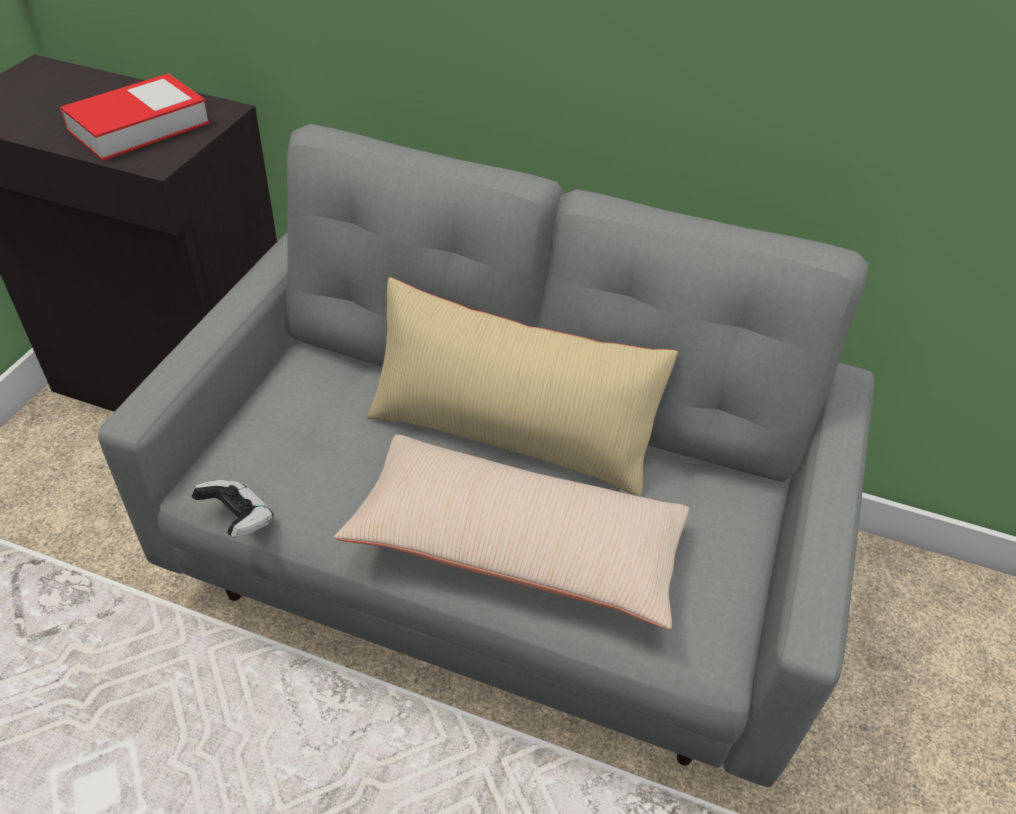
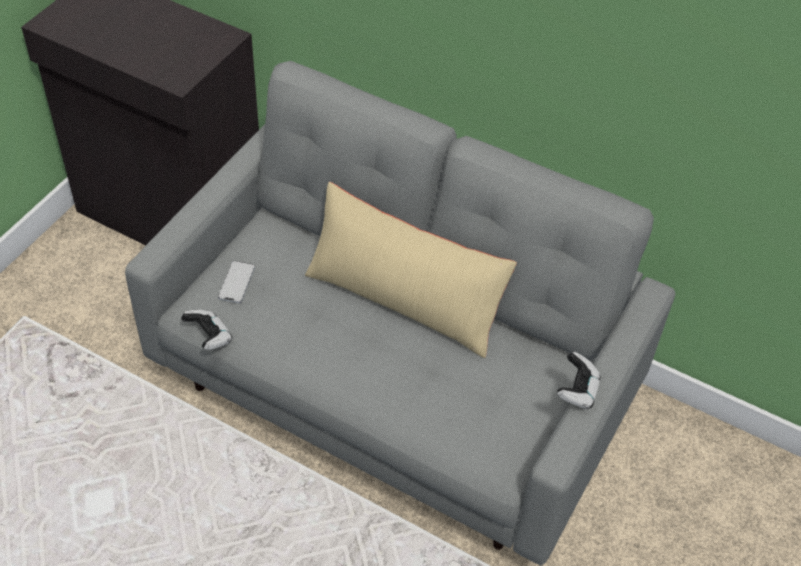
camera: 10 degrees right, 5 degrees up
(139, 126) = (168, 47): book -> none
(271, 438) = (236, 282): none -> phone
(517, 546) = (390, 380): beige pillow -> none
(803, 522) = (577, 390): none -> game controller

